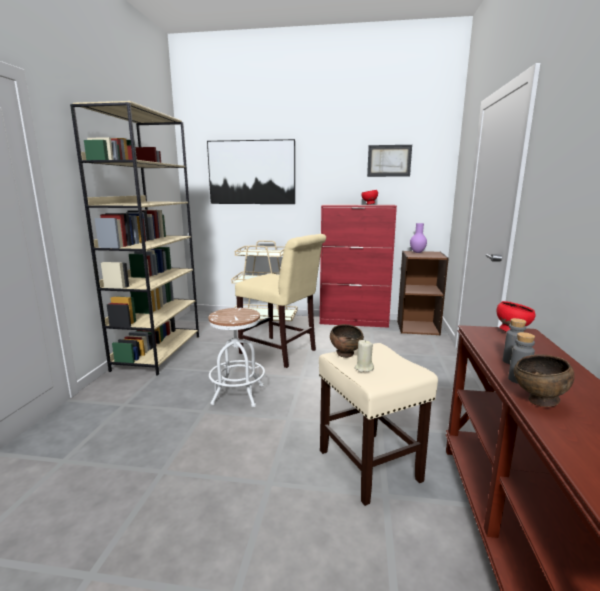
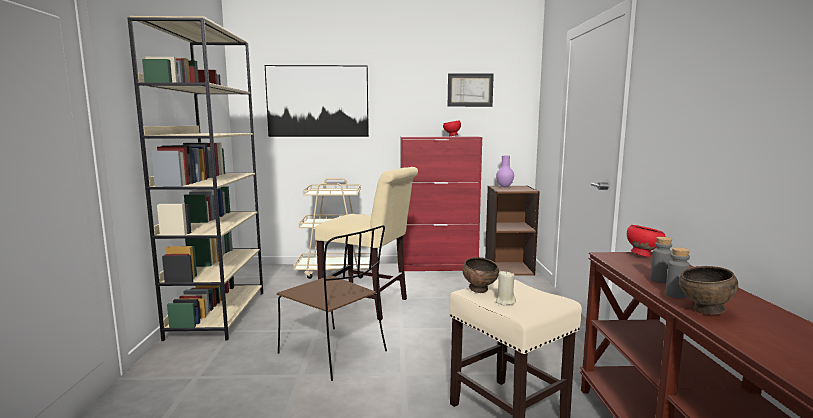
camera: 10 degrees left, 5 degrees down
(238, 394) = (334, 353): white stool -> brown chair

